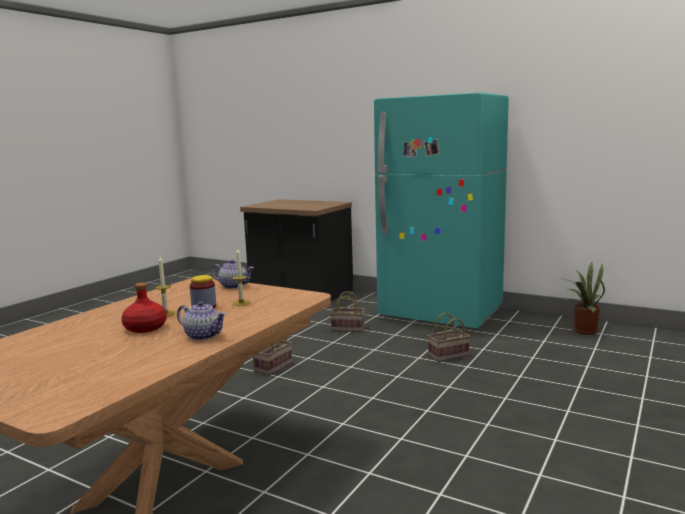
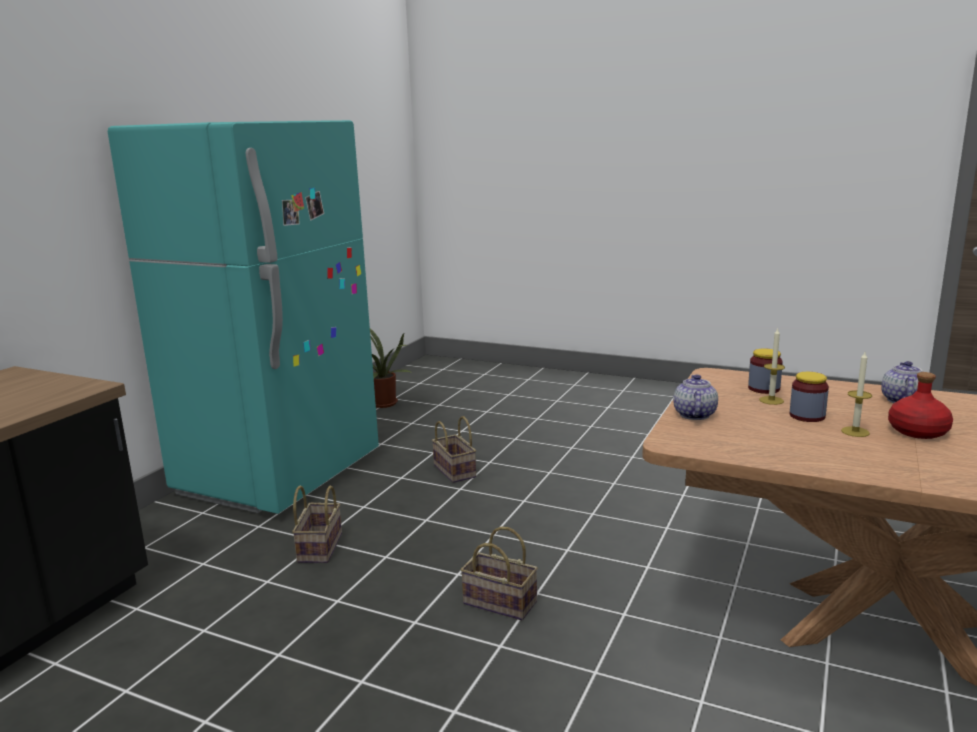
camera: 95 degrees left, 5 degrees up
(266, 304) = (764, 389): none -> jar

